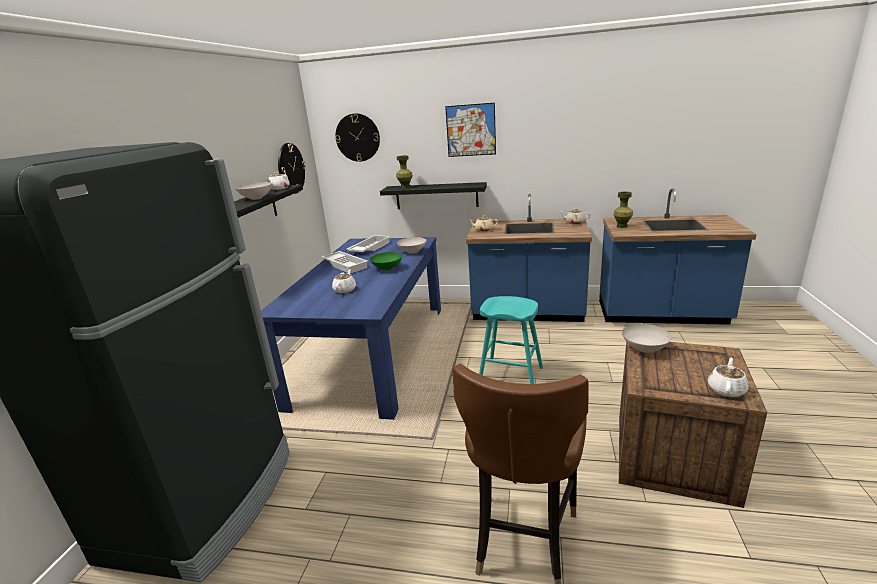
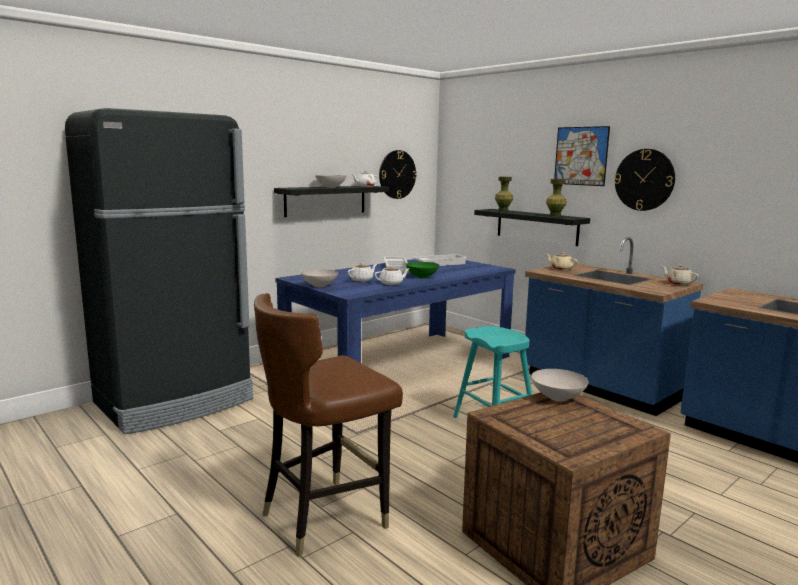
camera: 35 degrees right, 10 degrees down
(357, 137) = (474, 155): wall clock -> wall clock (644, 180)
(412, 252) = (468, 273): white bowl -> white bowl (319, 286)
(622, 226) = (729, 297): green vase -> green vase (555, 216)
(726, 389) = (570, 446): white teapot -> white teapot (391, 283)

